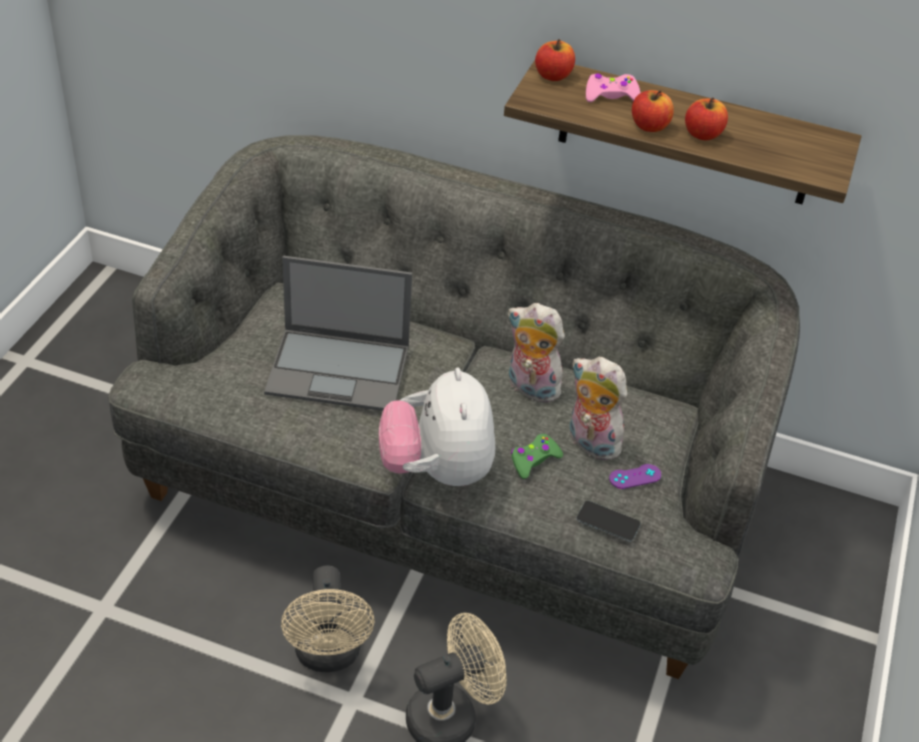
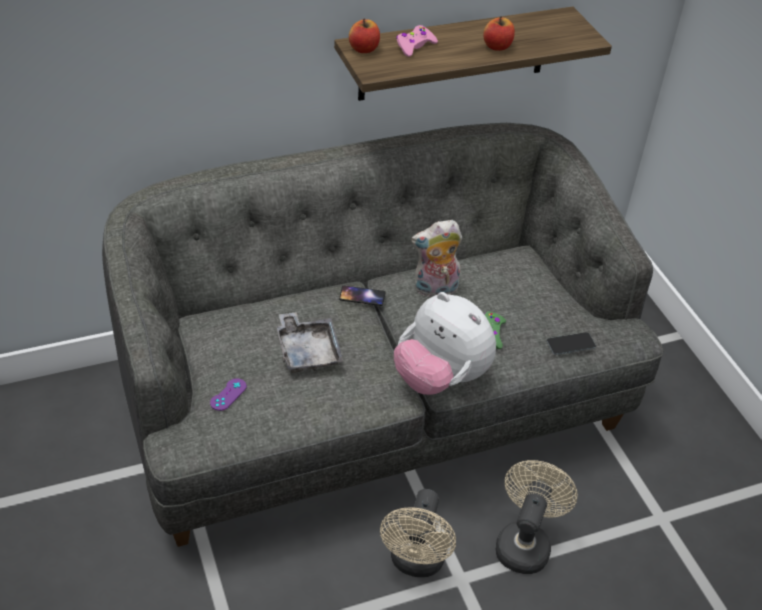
camera: 40 degrees left, 0 degrees up
(328, 656) = (416, 563): beige fan -> beige fan turned 60 degrees clockwise
(340, 370) = (307, 351): laptop -> grey tray
(453, 354) = (362, 296): none -> phone
(589, 443) = (508, 303): plush toy -> none
(635, 476) = (554, 307): purple game controller -> purple game controller (228, 394)
(649, 126) = (462, 56): apple -> none

